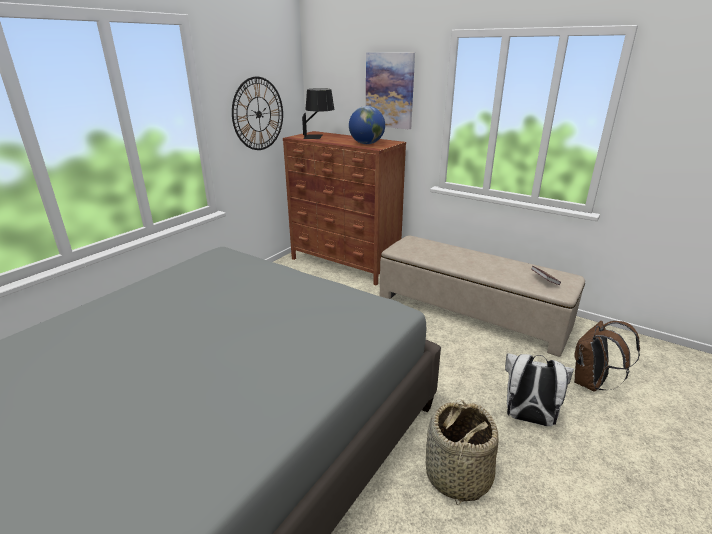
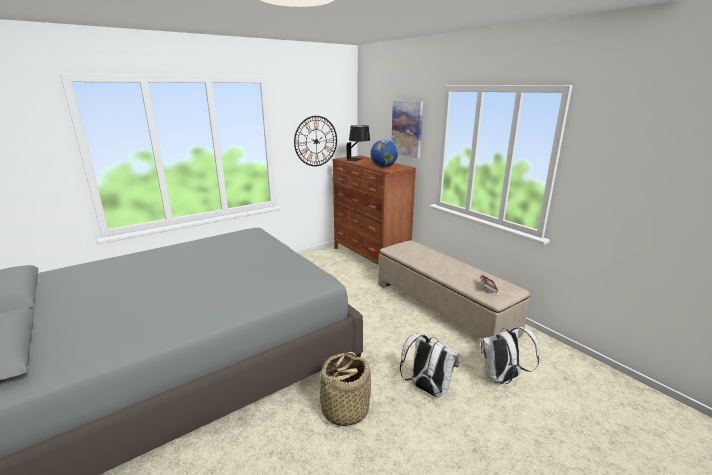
camera: 20 degrees right, 5 degrees down
(591, 383) = (502, 378): brown backpack -> white backpack

